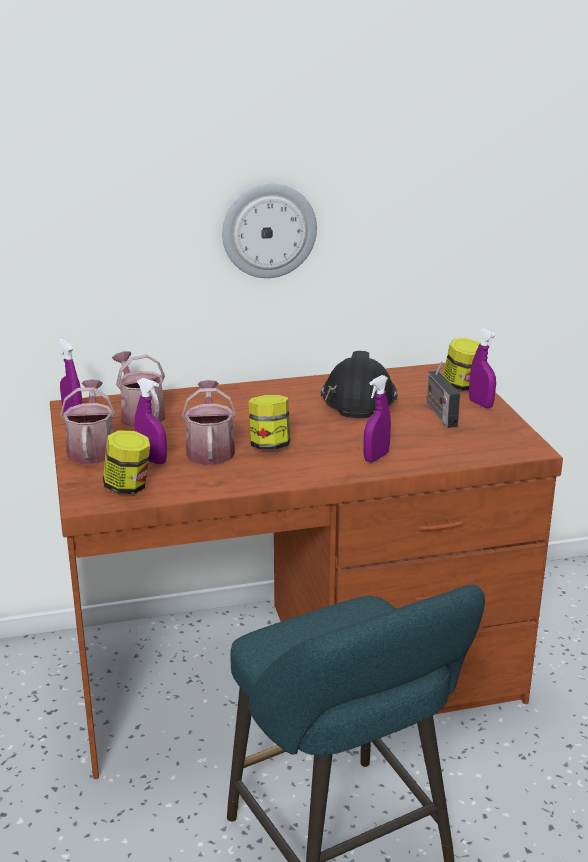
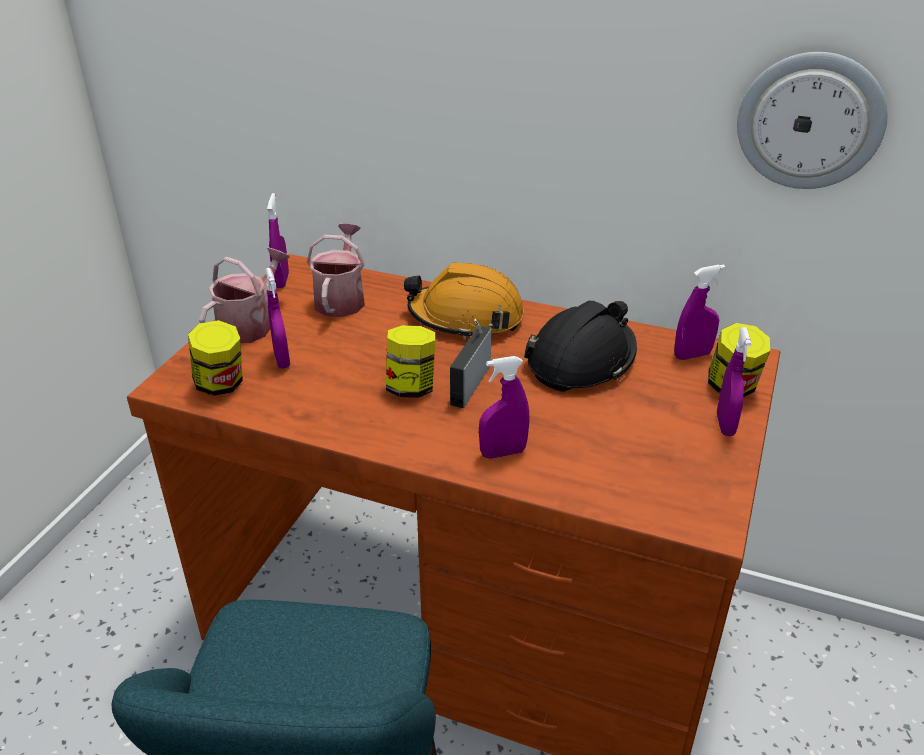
camera: 35 degrees right, 10 degrees up
(210, 450) = (348, 369): watering can -> none
(249, 399) = (466, 317): none -> orange hard hat
(269, 230) = (535, 118): wall clock -> wall clock (810, 121)
(419, 377) = (692, 355): none -> purple spray bottle
(439, 413) = (654, 419): radio -> radio (471, 382)

